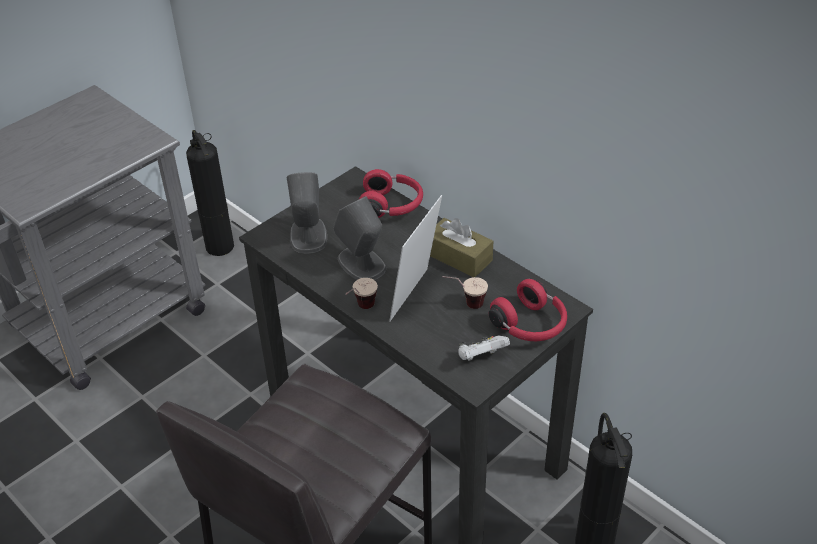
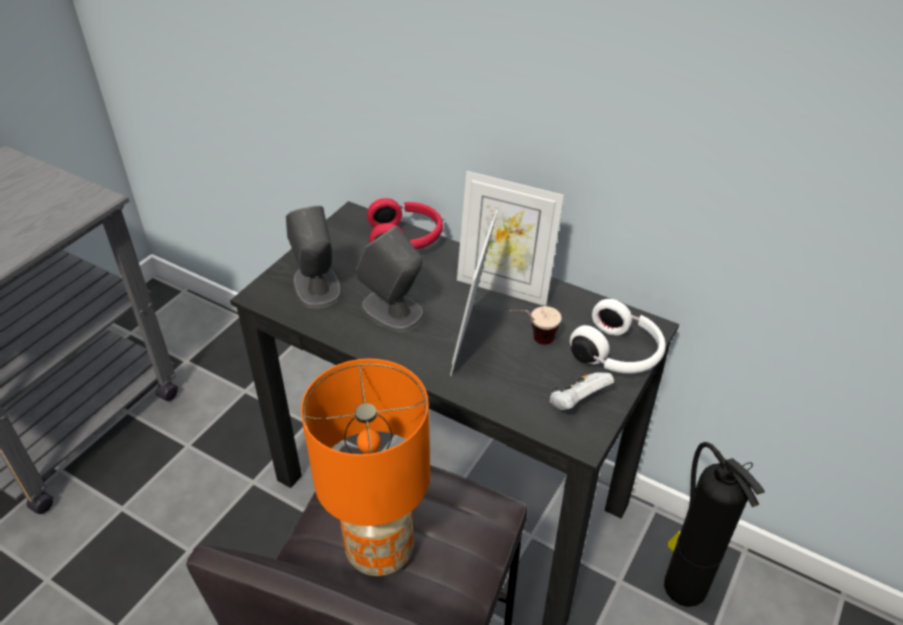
camera: 15 degrees left, 0 degrees up
(219, 245) = (179, 318): fire extinguisher -> none
(305, 442) = (380, 552): none -> orange table lamp
(360, 310) = (410, 367): cup -> none
(458, 257) = (504, 287): brown tissue box -> picture frame
(530, 325) = (618, 354): red headphones -> white headphones

